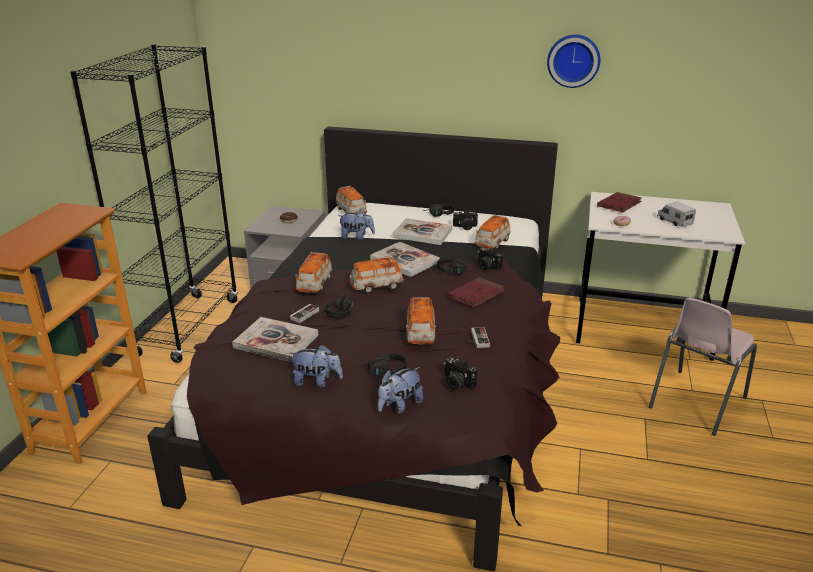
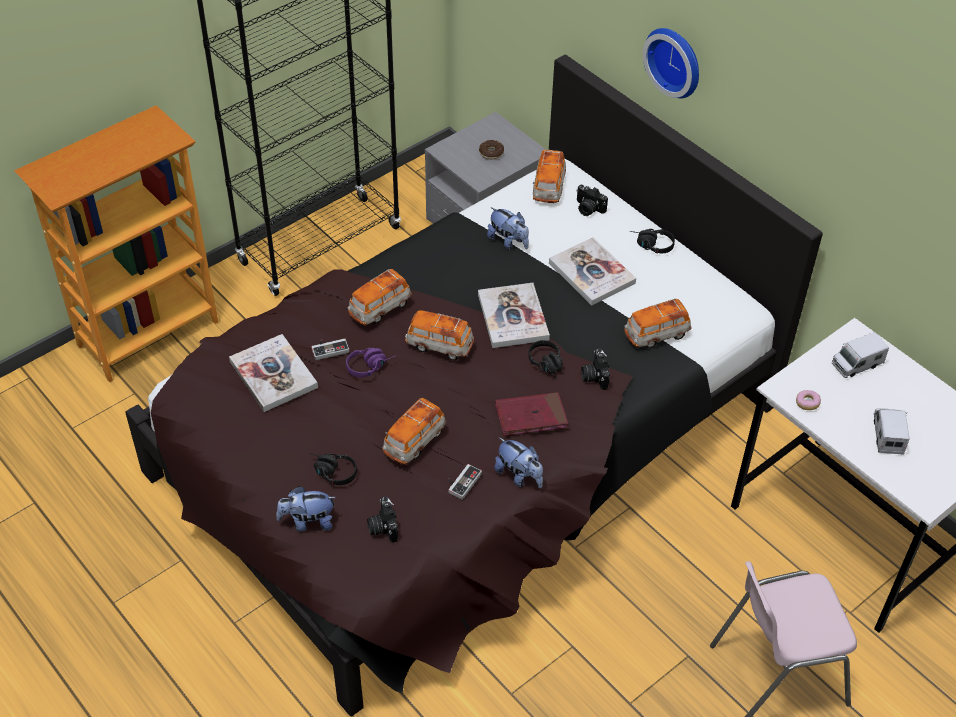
camera: 35 degrees right, 20 degrees up
(317, 381) = (266, 448): plush toy -> plush toy (519, 476)
(342, 311) = (371, 365): black headphones -> purple headphones
(465, 227) = (657, 287): camera -> camera (588, 209)
(573, 60) = (864, 136): wall clock -> wall clock (676, 60)
(619, 204) = (856, 364): red book -> toy truck

